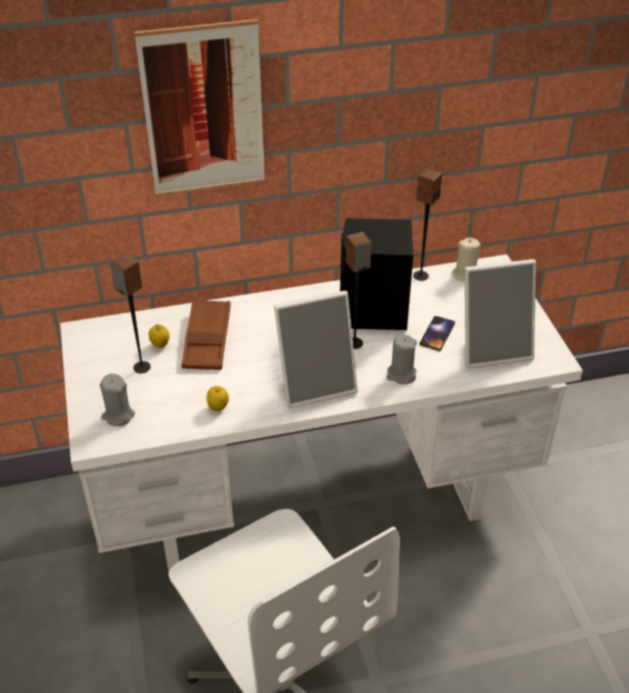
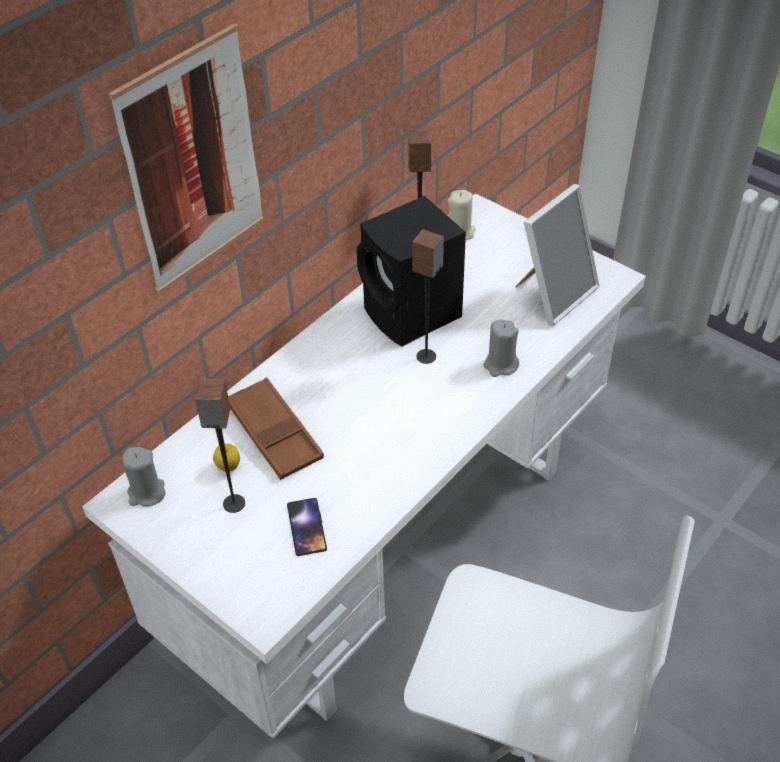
camera: 35 degrees left, 5 degrees up
(118, 415) = (264, 572): grey candle -> grey candle (146, 493)
(218, 407) = (361, 500): apple -> none
(316, 383) = (431, 418): picture frame -> none
(437, 333) = (492, 305): phone -> phone (307, 527)

